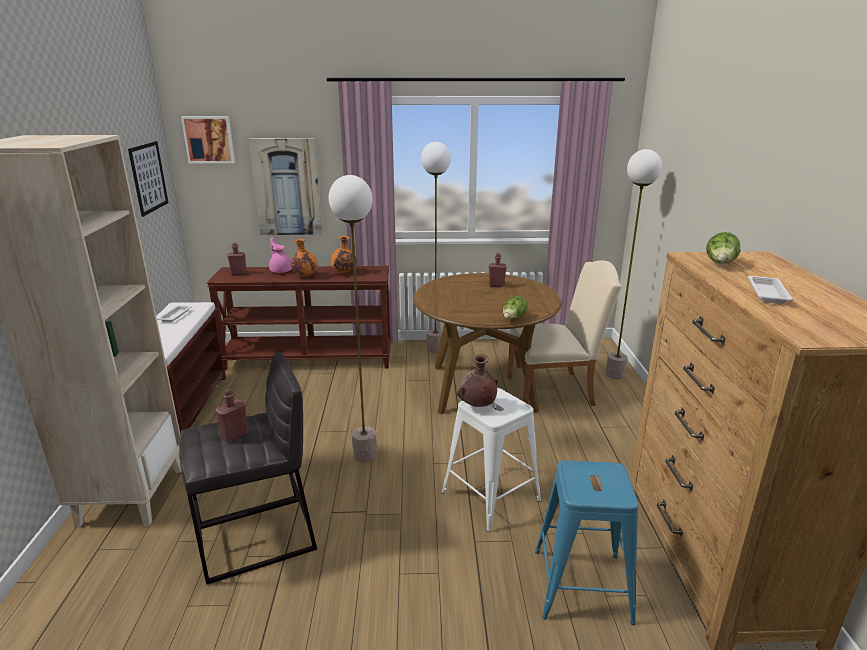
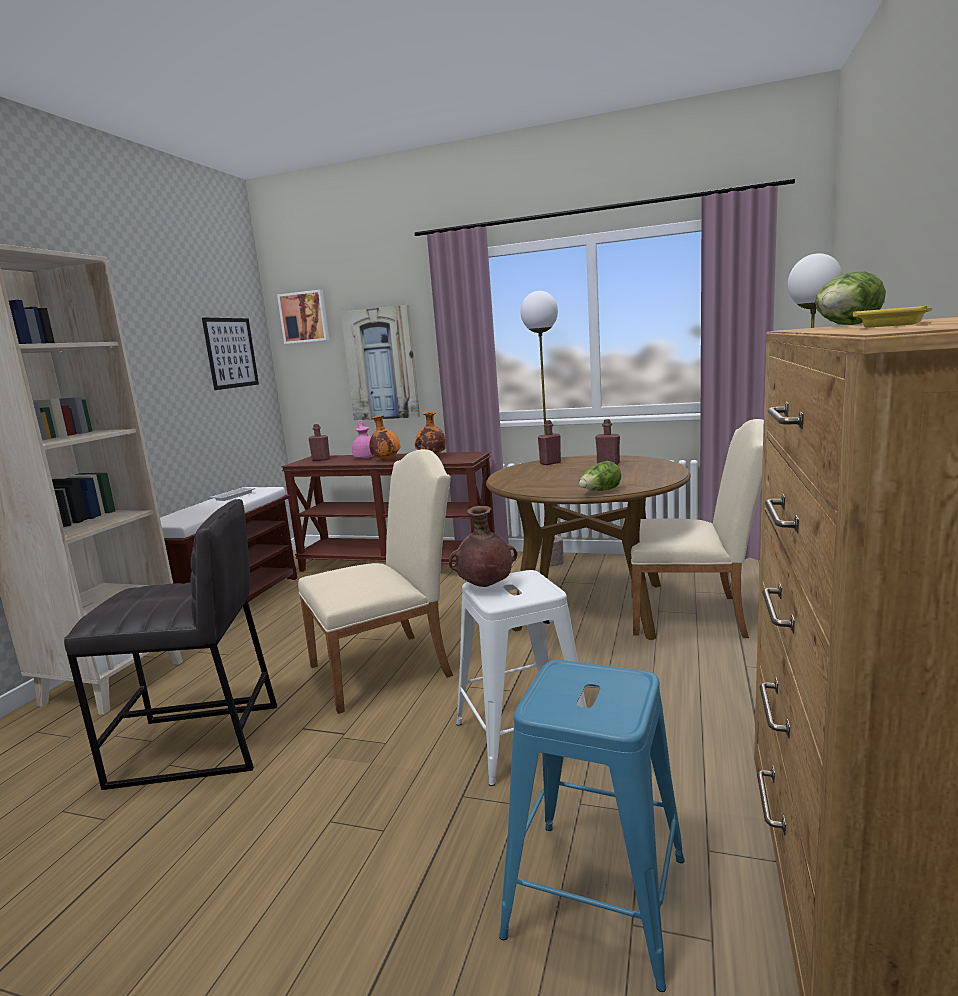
camera: 20 degrees right, 10 degrees down
(235, 435) = (159, 595): red bottle -> red bottle (550, 463)
(365, 454) = (389, 667): floor lamp -> beige chair
(767, 293) = (893, 324): white tray -> yellow tray

